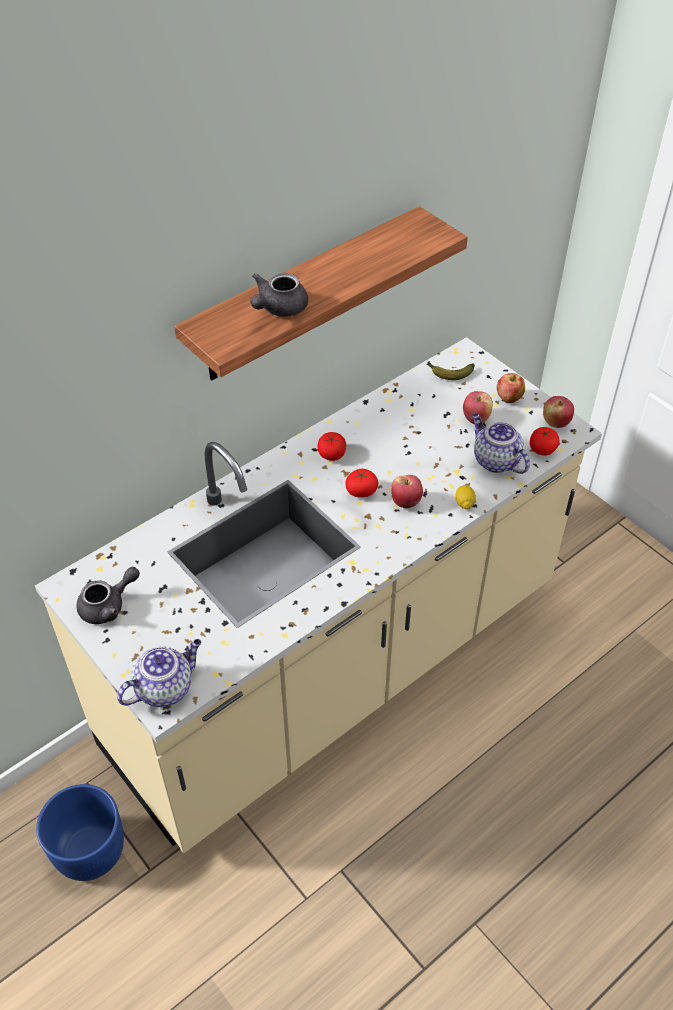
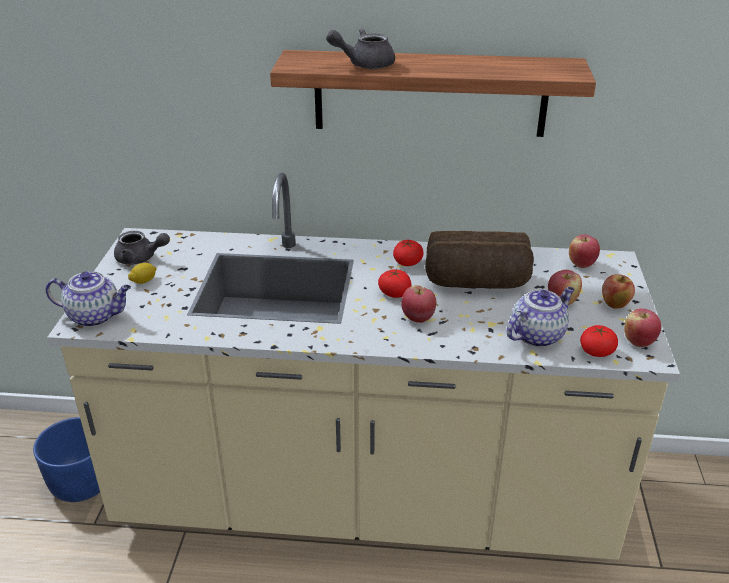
camera: 45 degrees right, 15 degrees down
(404, 440) = (476, 283): none -> bread
(448, 373) = (581, 264): banana -> apple
(464, 503) = (465, 345): lemon -> lemon (144, 281)
(495, 460) = (537, 335): teapot -> teapot turned 45 degrees clockwise

